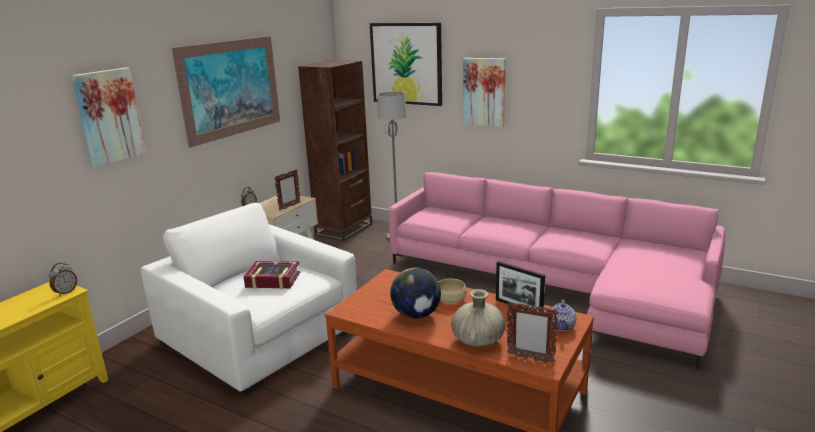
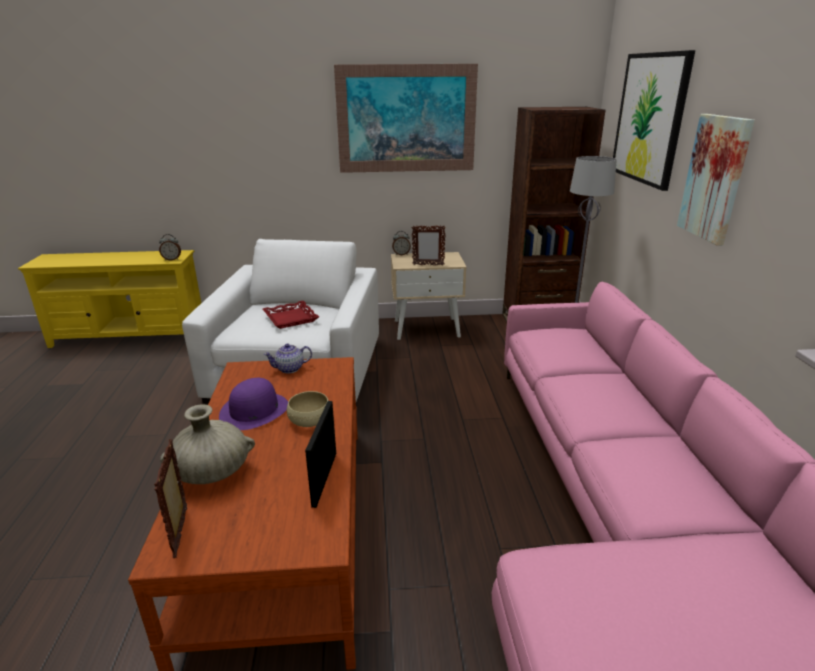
camera: 55 degrees right, 5 degrees up
(109, 116) = (256, 124): picture -> none
(273, 280) = (290, 318): book -> red tray
(416, 315) = (254, 411): globe -> purple hat
(562, 326) = (291, 537): teapot -> teapot (290, 368)

